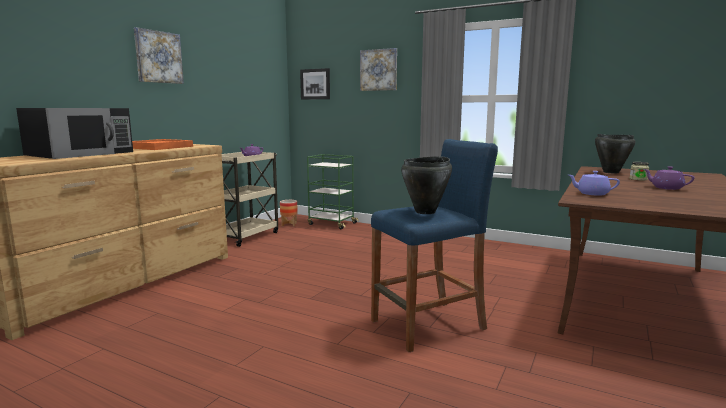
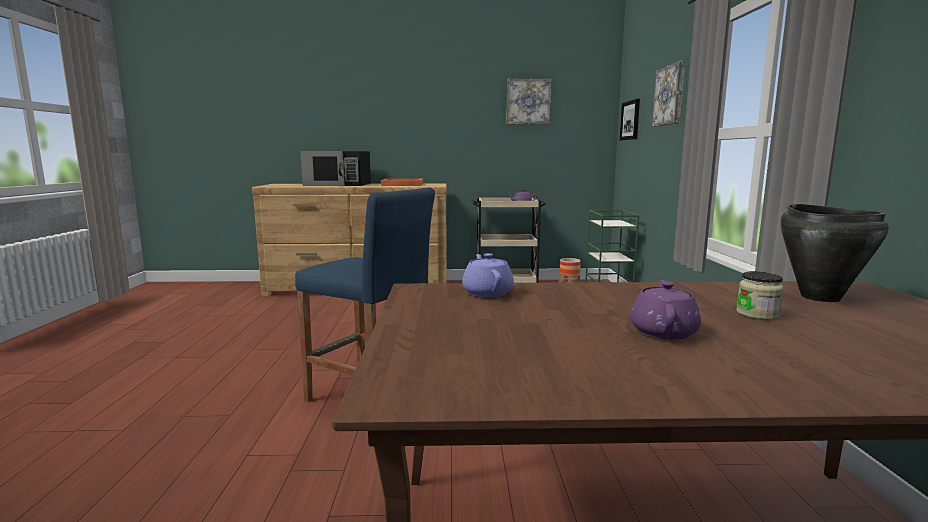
camera: 60 degrees right, 0 degrees up
(158, 57) = (435, 106): picture -> picture (528, 101)
(426, 212) = (348, 264): black cooking pot -> none

